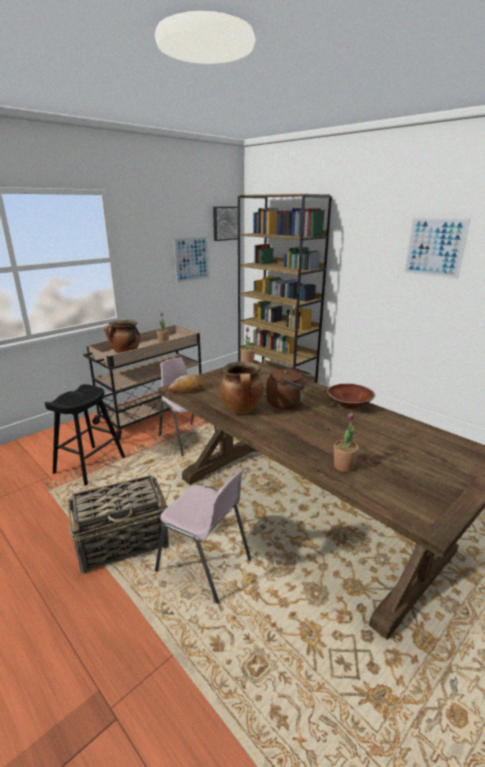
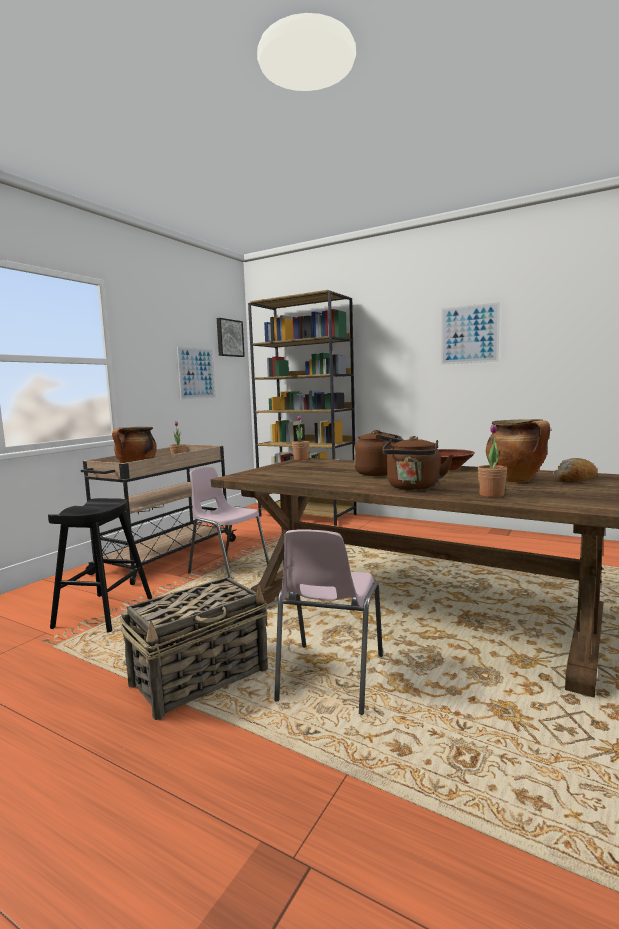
camera: 15 degrees left, 15 degrees down
(188, 389) = (250, 476): bread -> bread (574, 479)
(205, 565) = (329, 678): pink chair -> pink chair turned 90 degrees clockwise
(242, 410) = (333, 480): cooking pot -> cooking pot (516, 480)
(292, 438) = (413, 488): none -> brown kettle

